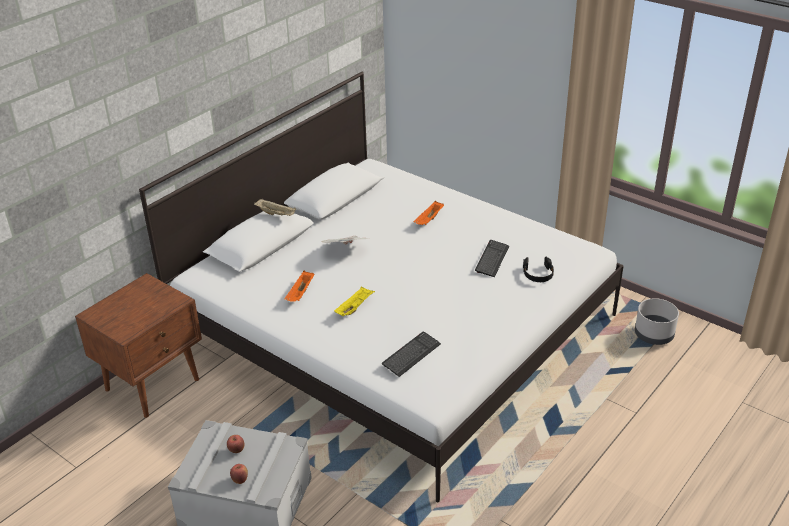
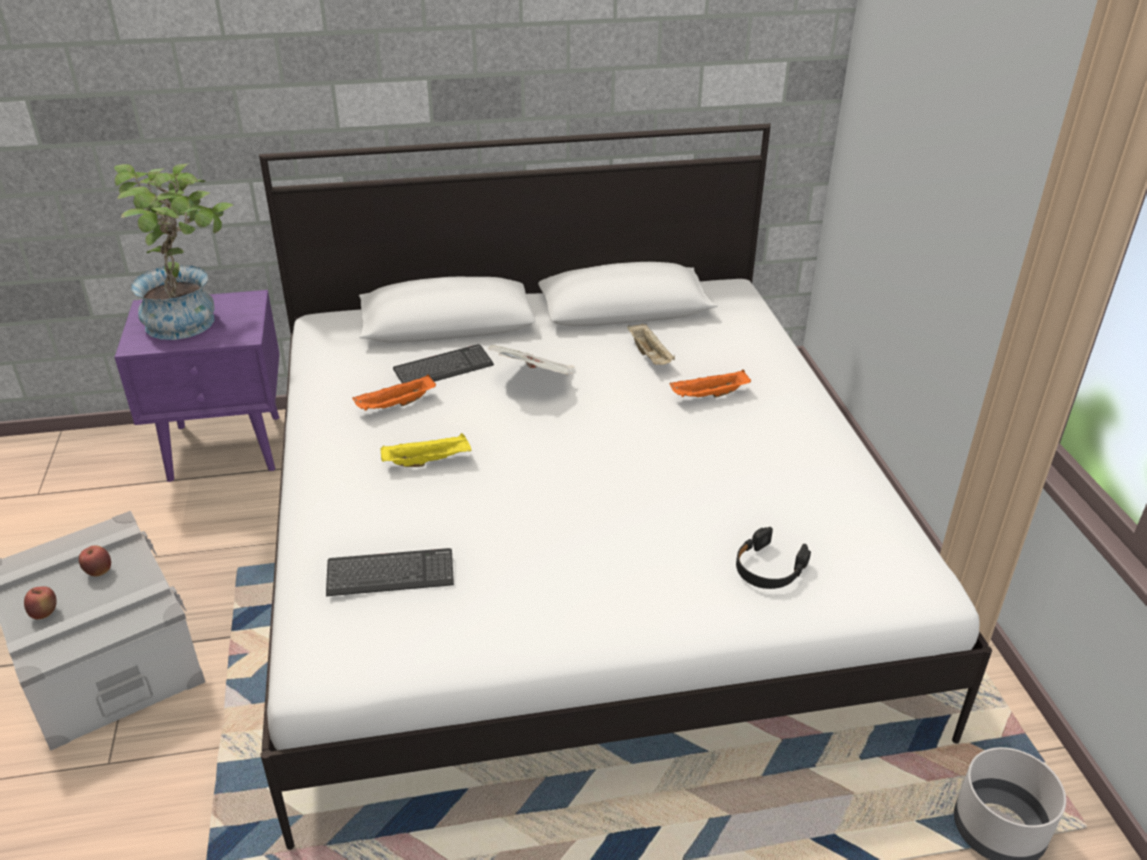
camera: 40 degrees right, 0 degrees up
(133, 308) = (191, 321): none -> potted plant
(154, 384) = (227, 448): brown nightstand -> purple nightstand
(276, 214) = (485, 285): beige tray -> beige tray (650, 356)
(492, 259) = (724, 502): keyboard -> keyboard (443, 369)

